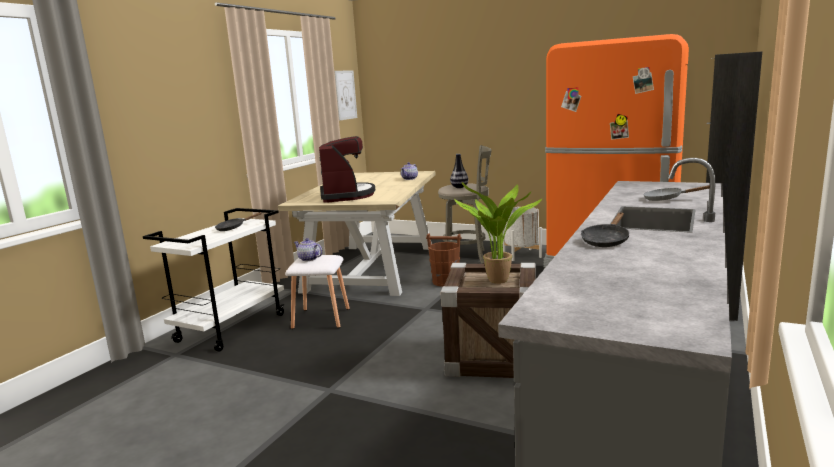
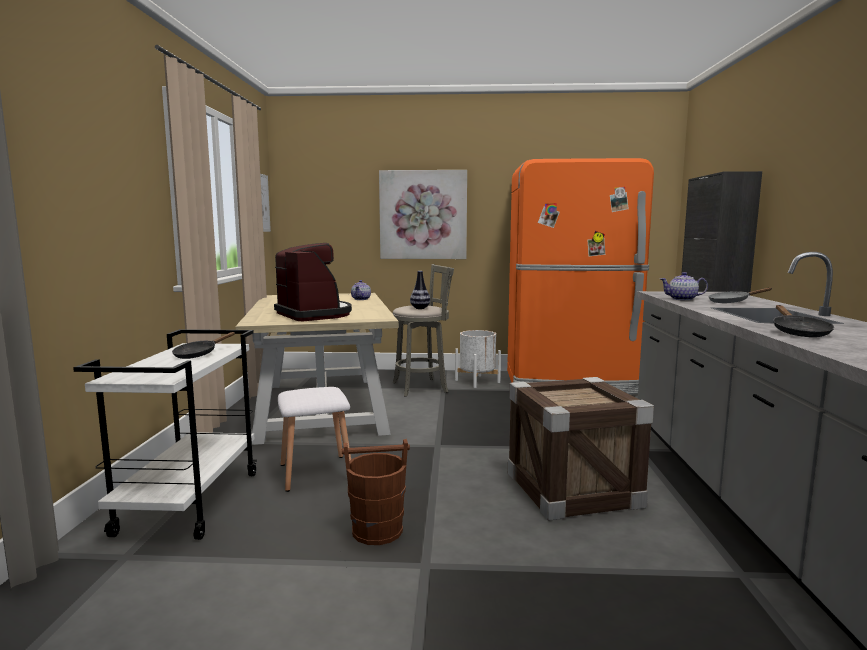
camera: 25 degrees left, 5 degrees down
(309, 259) = (304, 393): teapot -> teapot (682, 299)
(446, 282) = (428, 414): brown bucket -> brown bucket (378, 531)
(481, 97) = (423, 215): none -> picture
(499, 282) = (587, 399): potted plant -> none

